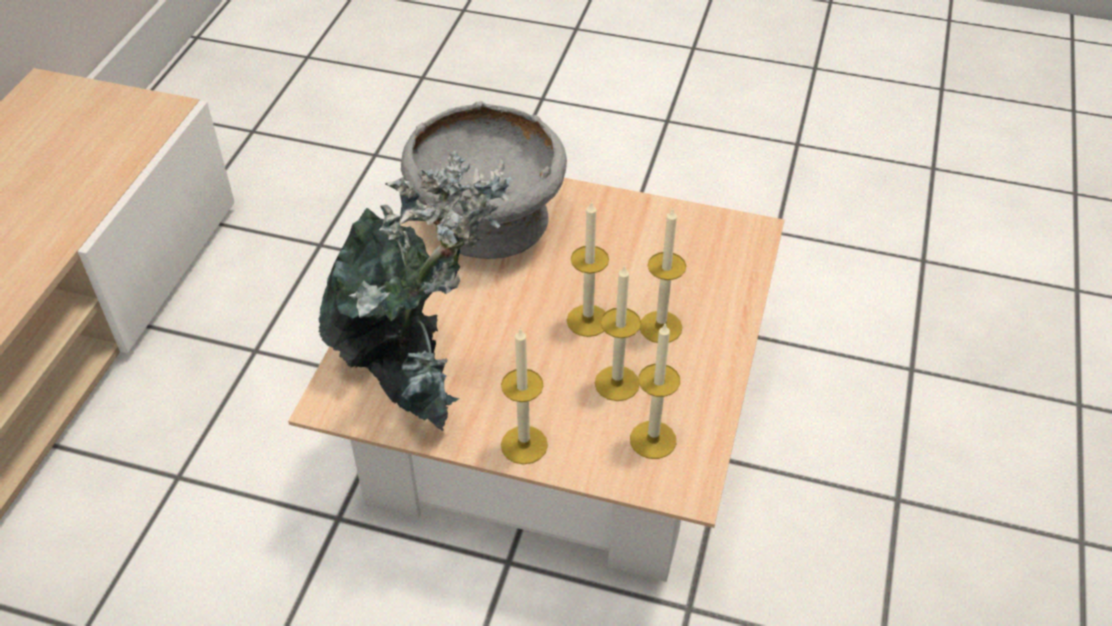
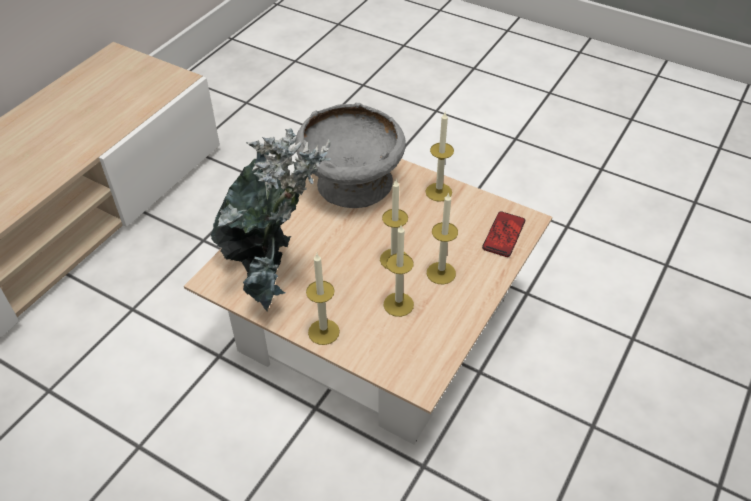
camera: 15 degrees right, 0 degrees up
(653, 440) = (409, 346): candle -> candle (438, 192)
(728, 257) = (503, 235): none -> phone

